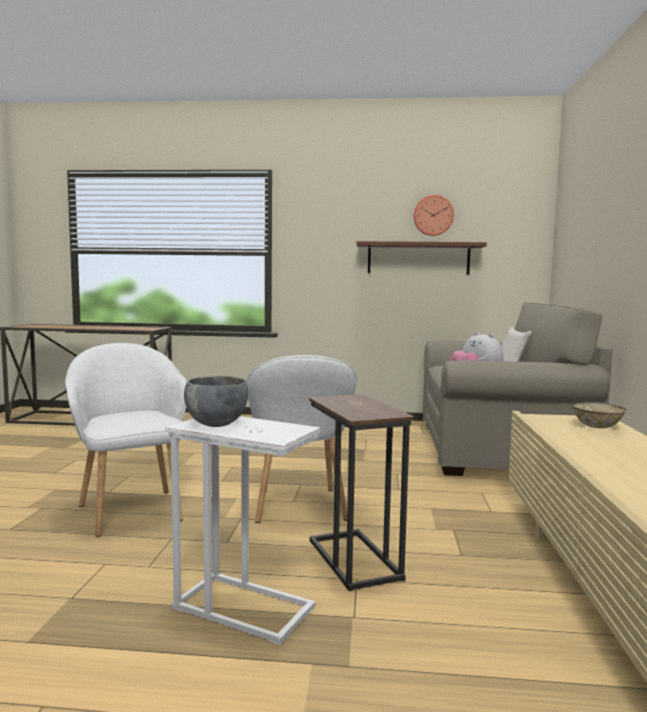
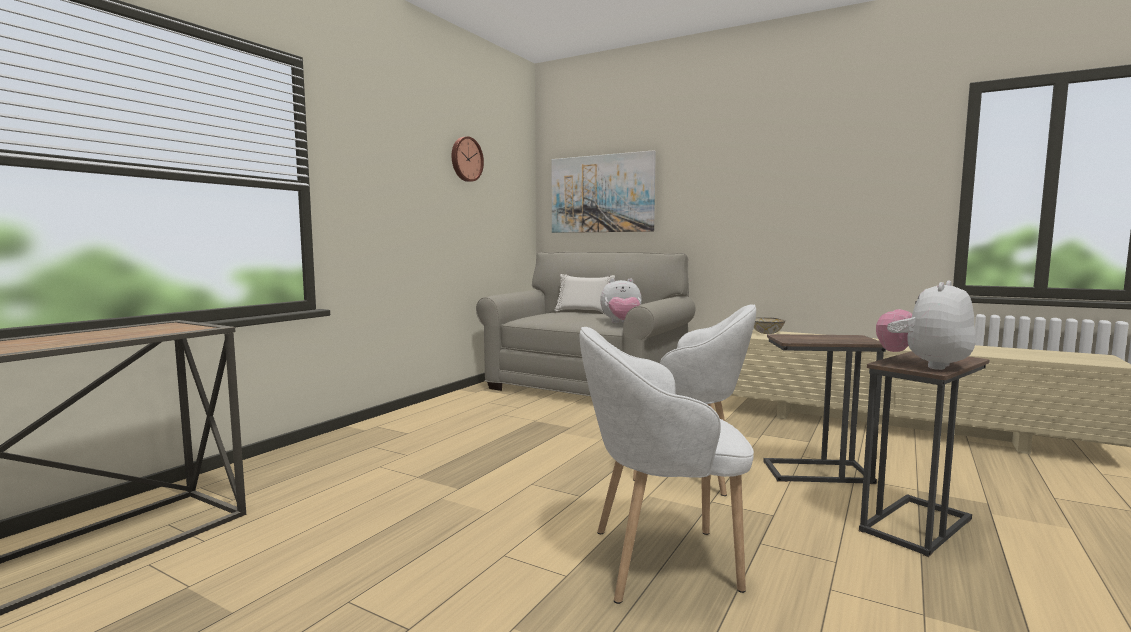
camera: 65 degrees left, 0 degrees up
(215, 424) = (924, 365): grey bowl -> plush toy
(242, 608) = (916, 526): white side table -> brown side table
(418, 258) = (457, 206): brown shelf -> none
(580, 235) = (601, 194): none -> picture

